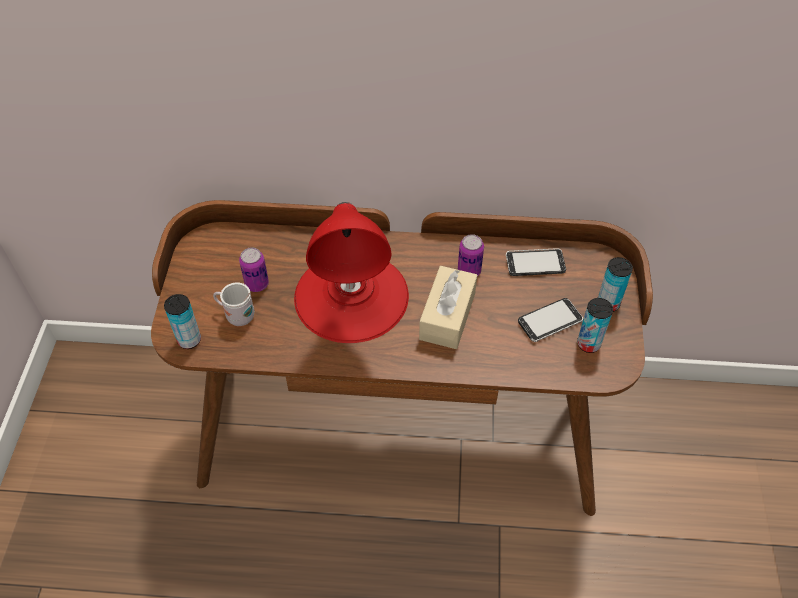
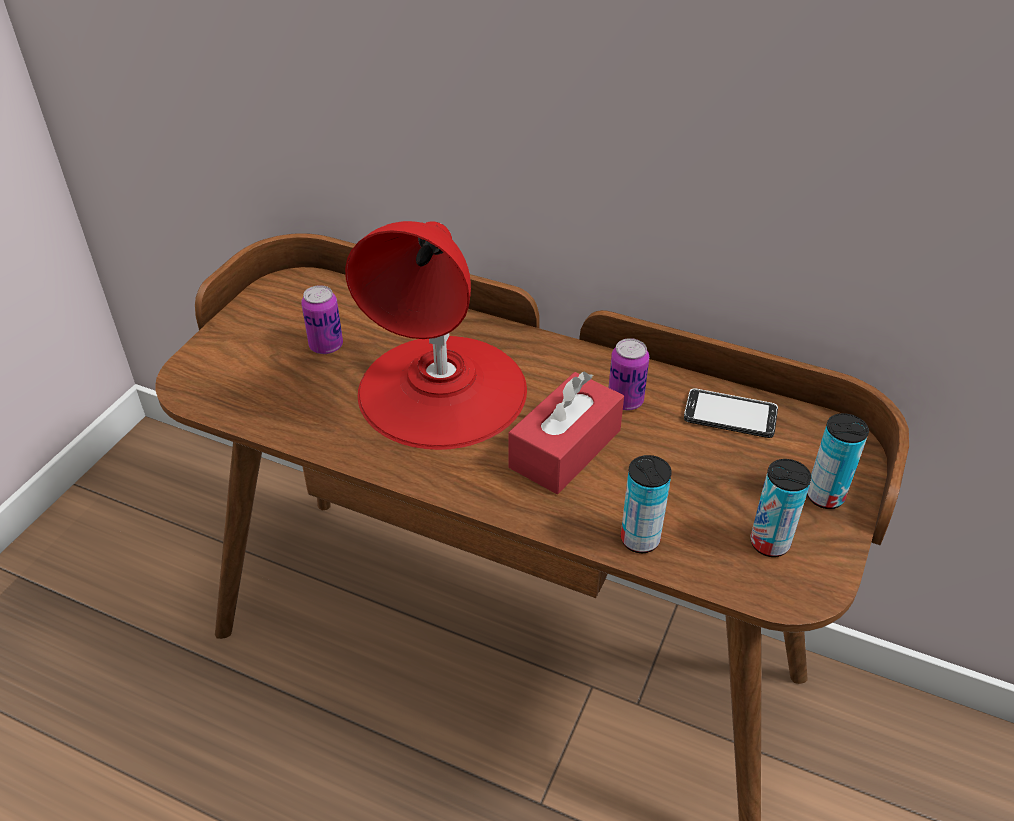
camera: 20 degrees right, 10 degrees down
(189, 340) = (202, 387): can -> can (640, 539)
(236, 315) = (279, 374): white mug -> none
(447, 316) = (565, 449): beige tissue box -> red tissue box
(550, 321) = (719, 496): phone -> none

